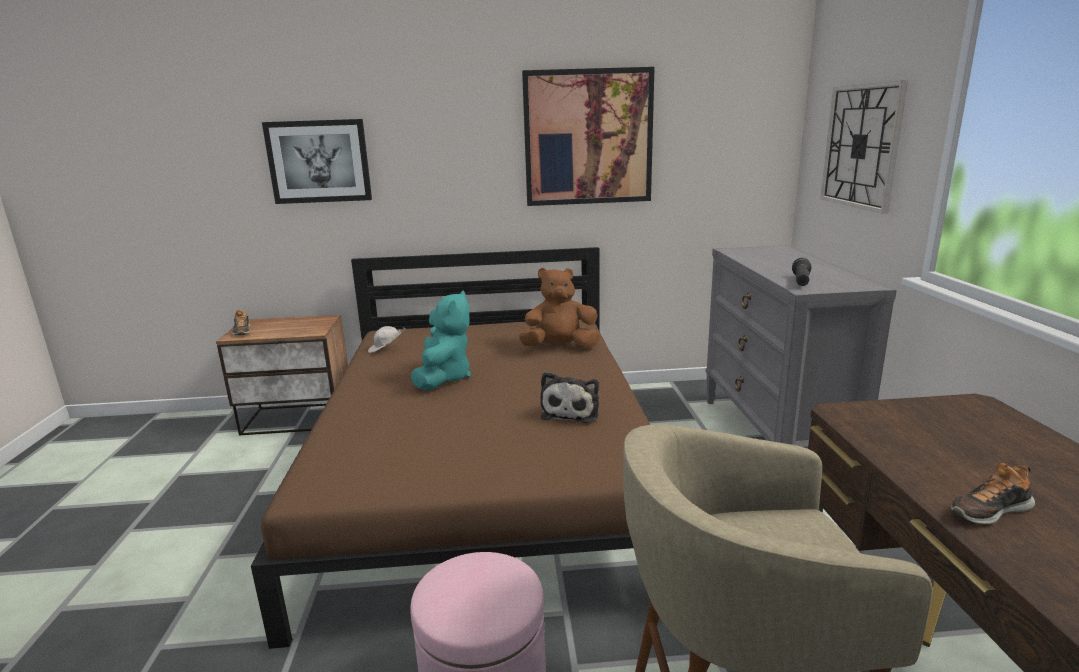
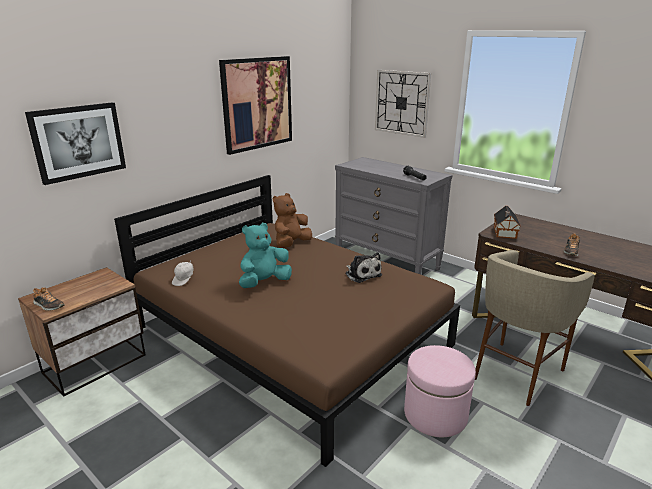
camera: 45 degrees left, 5 degrees up
(443, 378) = (264, 282): turquoise plush toy -> turquoise plush toy turned 90 degrees counterclockwise
(879, 420) = (504, 232): none -> toy house

